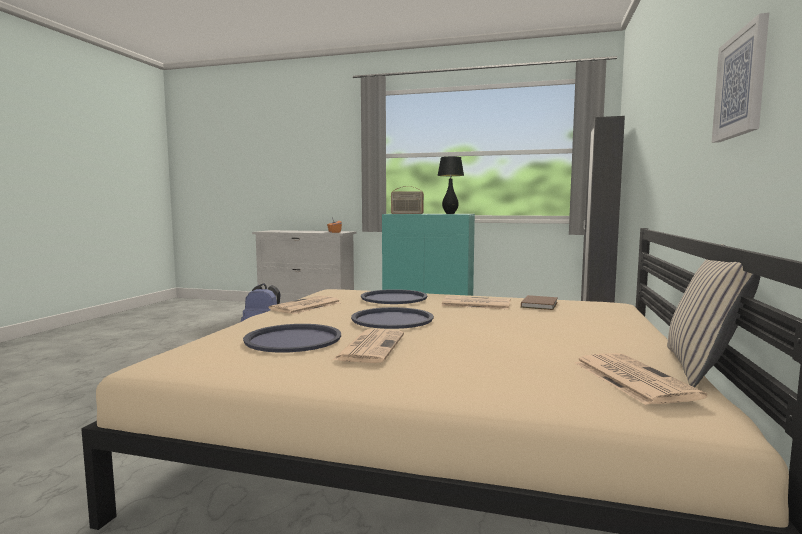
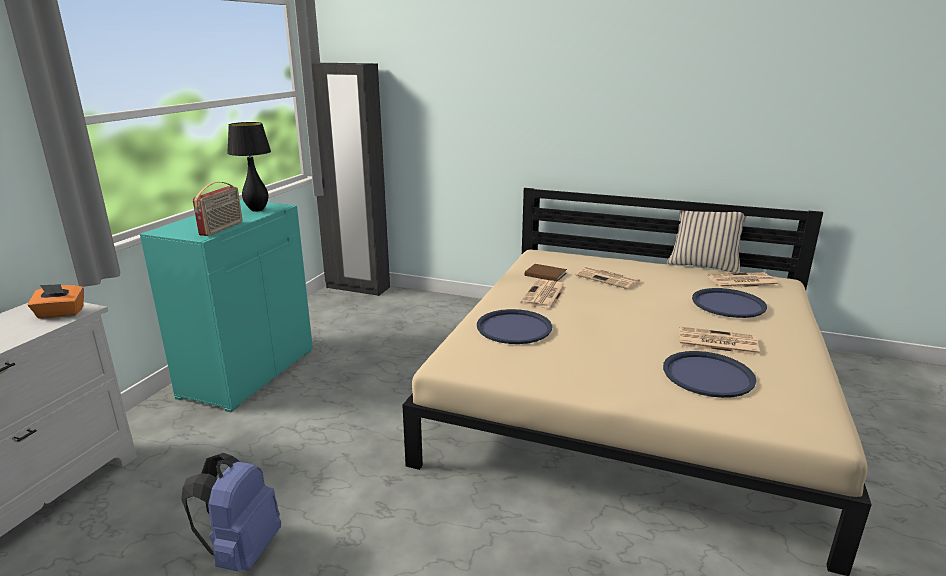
camera: 85 degrees left, 15 degrees up
(305, 306) = (558, 377): newspaper -> newspaper (608, 278)
(392, 319) = (620, 331): blue tray -> blue tray (728, 304)
(741, 84) = (693, 114): picture -> none

